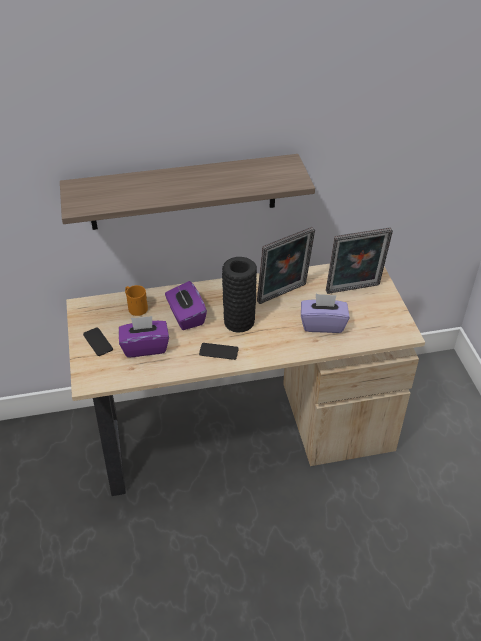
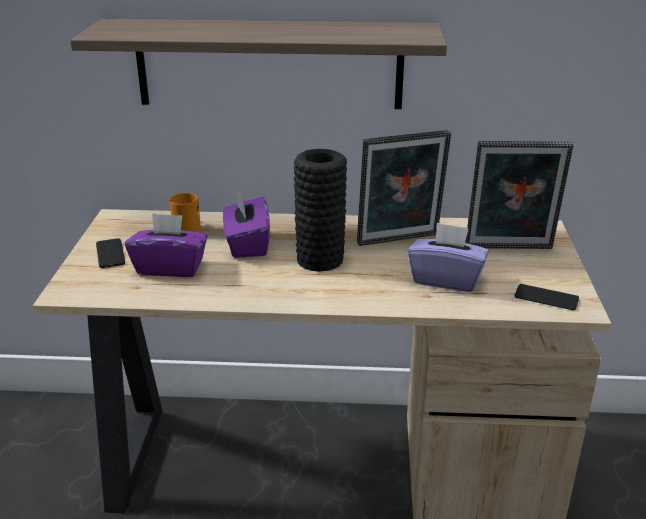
camera: 15 degrees right, 15 degrees down
(218, 351) = (272, 287): phone -> phone (546, 298)

